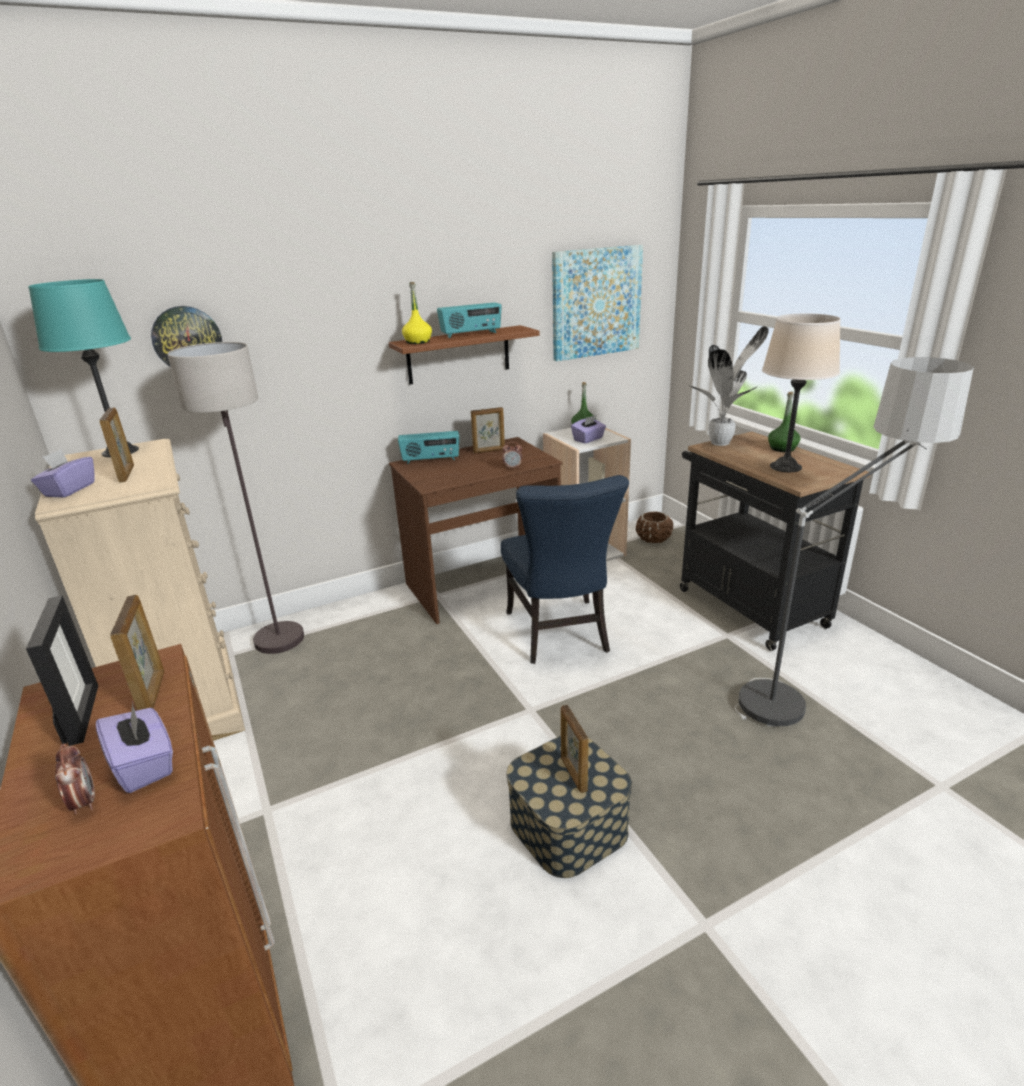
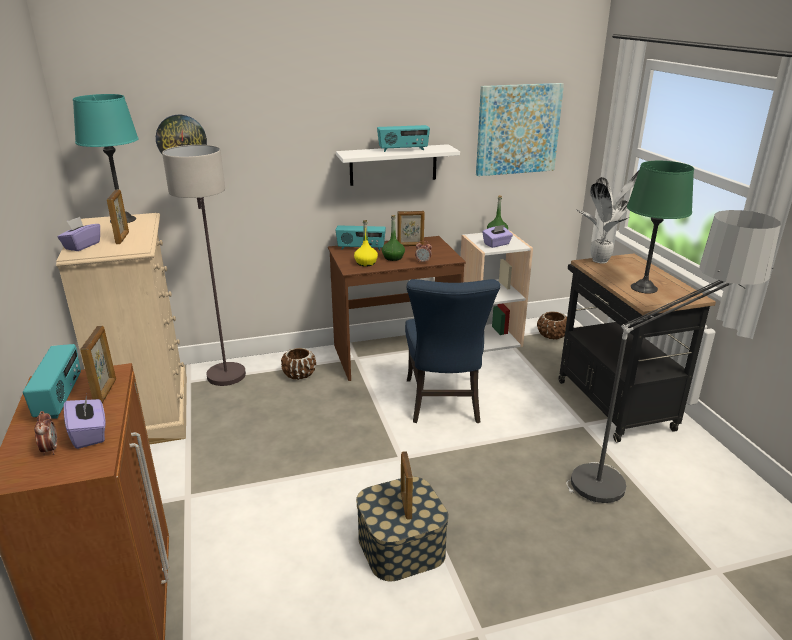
camera: 10 degrees right, 0 degrees up
(82, 714) = (60, 398): picture frame -> radio
(373, 625) = (299, 374): none -> brown planter
(418, 342) = (358, 153): yellow bottle -> yellow bottle (366, 263)
(458, 355) = (393, 165): brown shelf -> white shelf
(782, 448) = (651, 271): green bottle -> green bottle (393, 257)
(785, 467) = (643, 288): beige table lamp -> green table lamp

